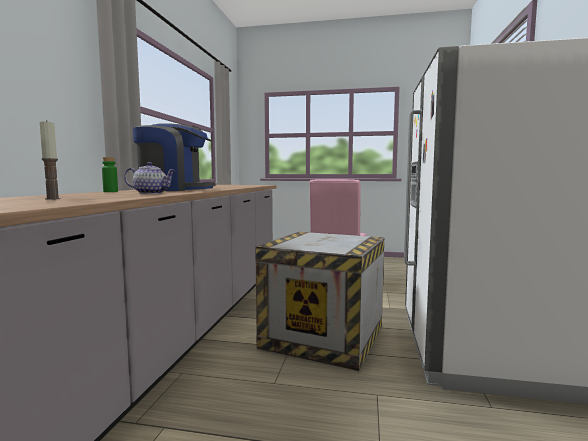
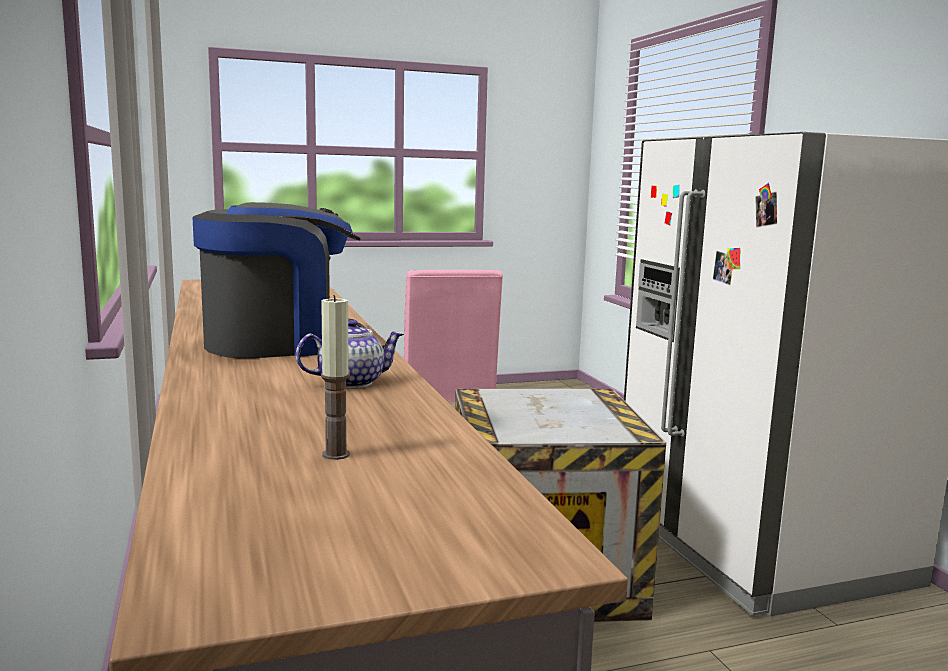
camera: 30 degrees left, 5 degrees up
(110, 191) = (211, 377): green bottle -> none

